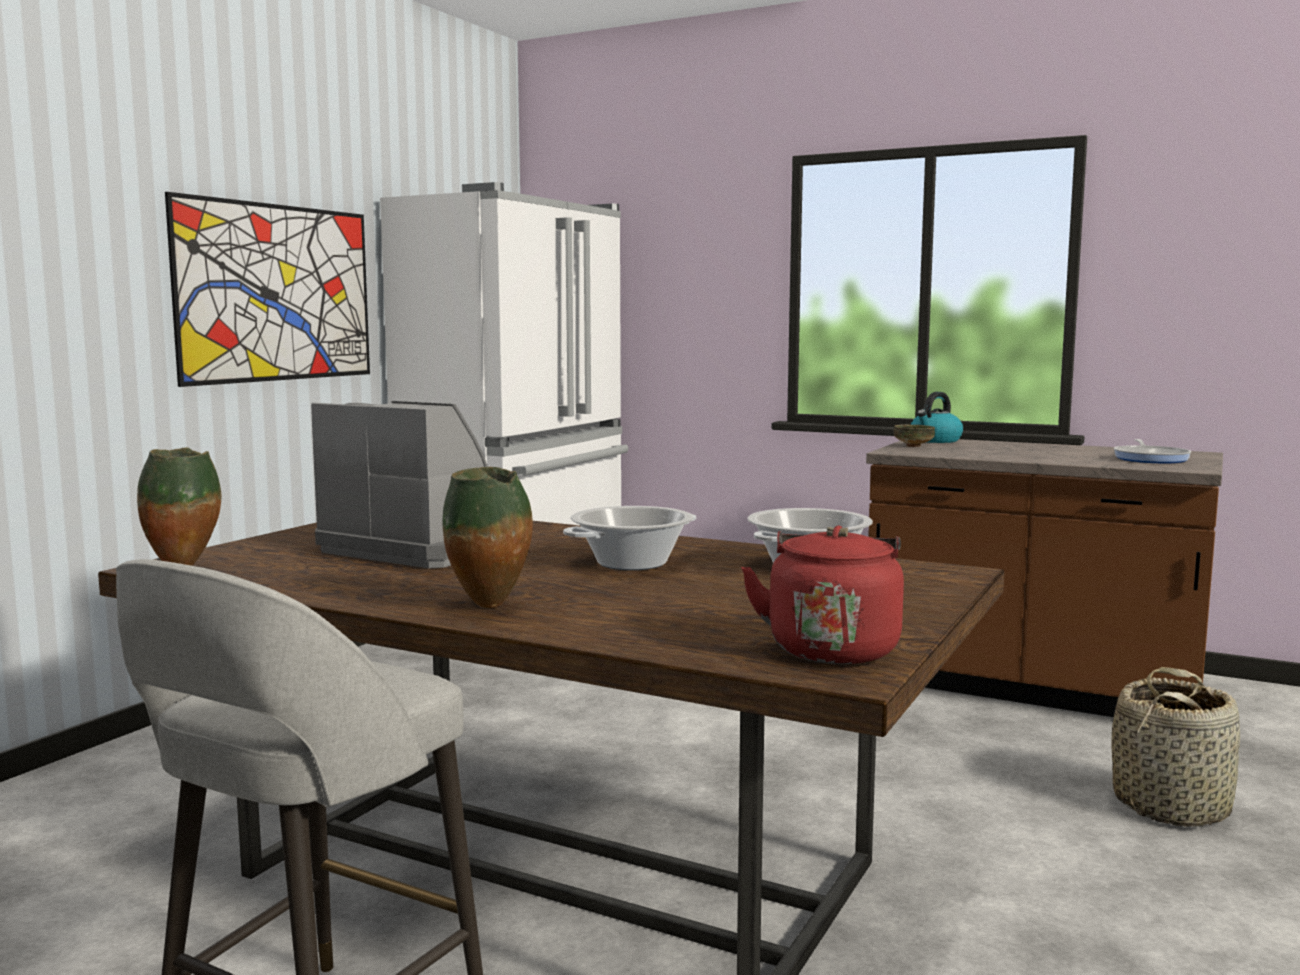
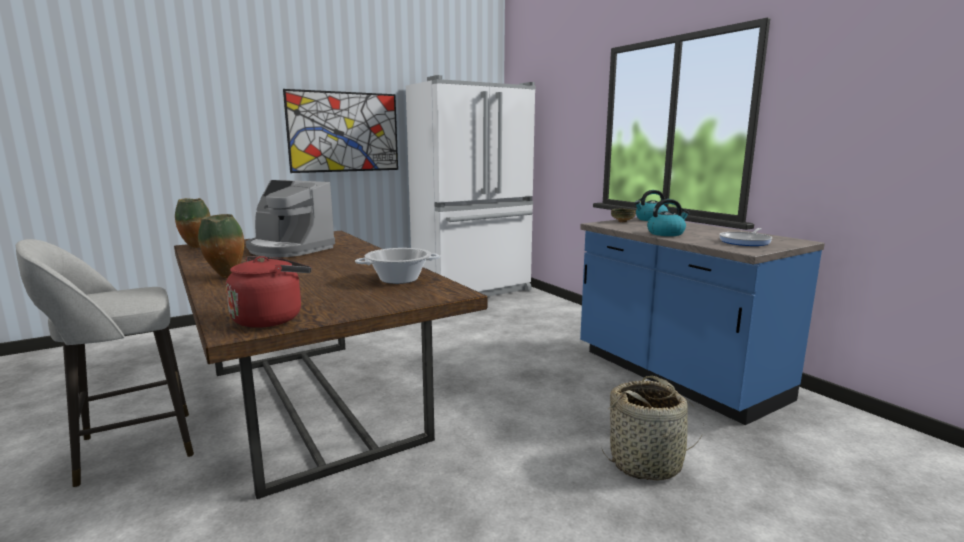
camera: 30 degrees right, 5 degrees up
(420, 548) = (289, 249): coffee machine -> coffee machine turned 150 degrees clockwise
(632, 563) = (336, 267): cooking pot -> none
(1029, 457) = (666, 233): none -> kettle
(1031, 687) = (676, 375): brown counter -> blue counter

